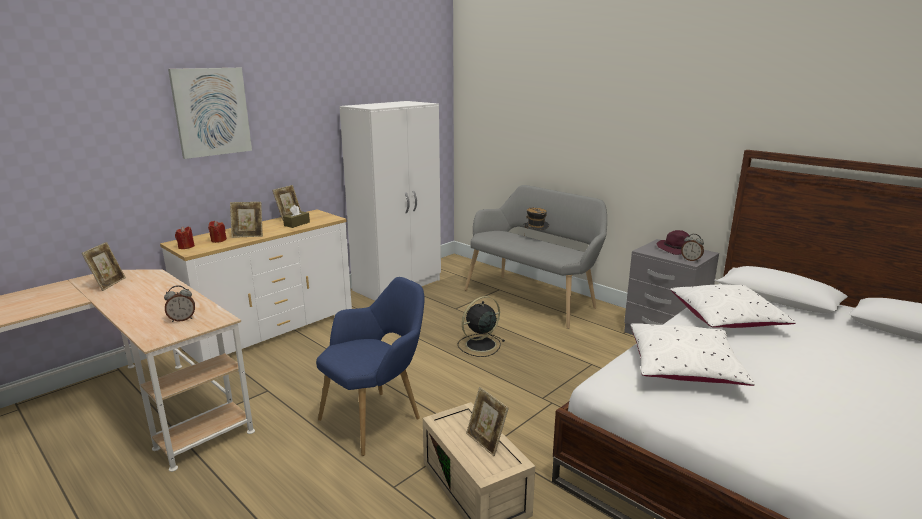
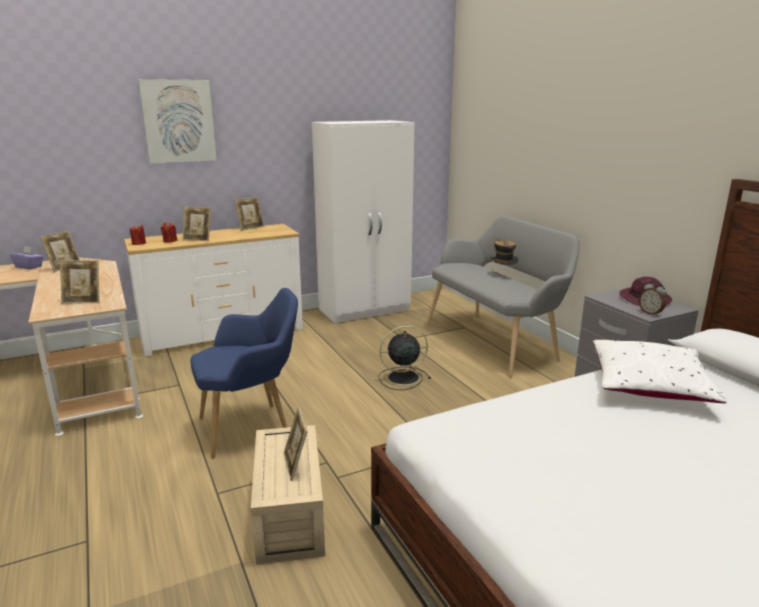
camera: 20 degrees right, 0 degrees up
(61, 288) = (29, 267): none -> purple tissue box
(182, 319) = (83, 301): alarm clock -> picture frame
(297, 224) = (250, 234): brown tissue box -> none
(683, 368) = (535, 428): white pillow -> none

